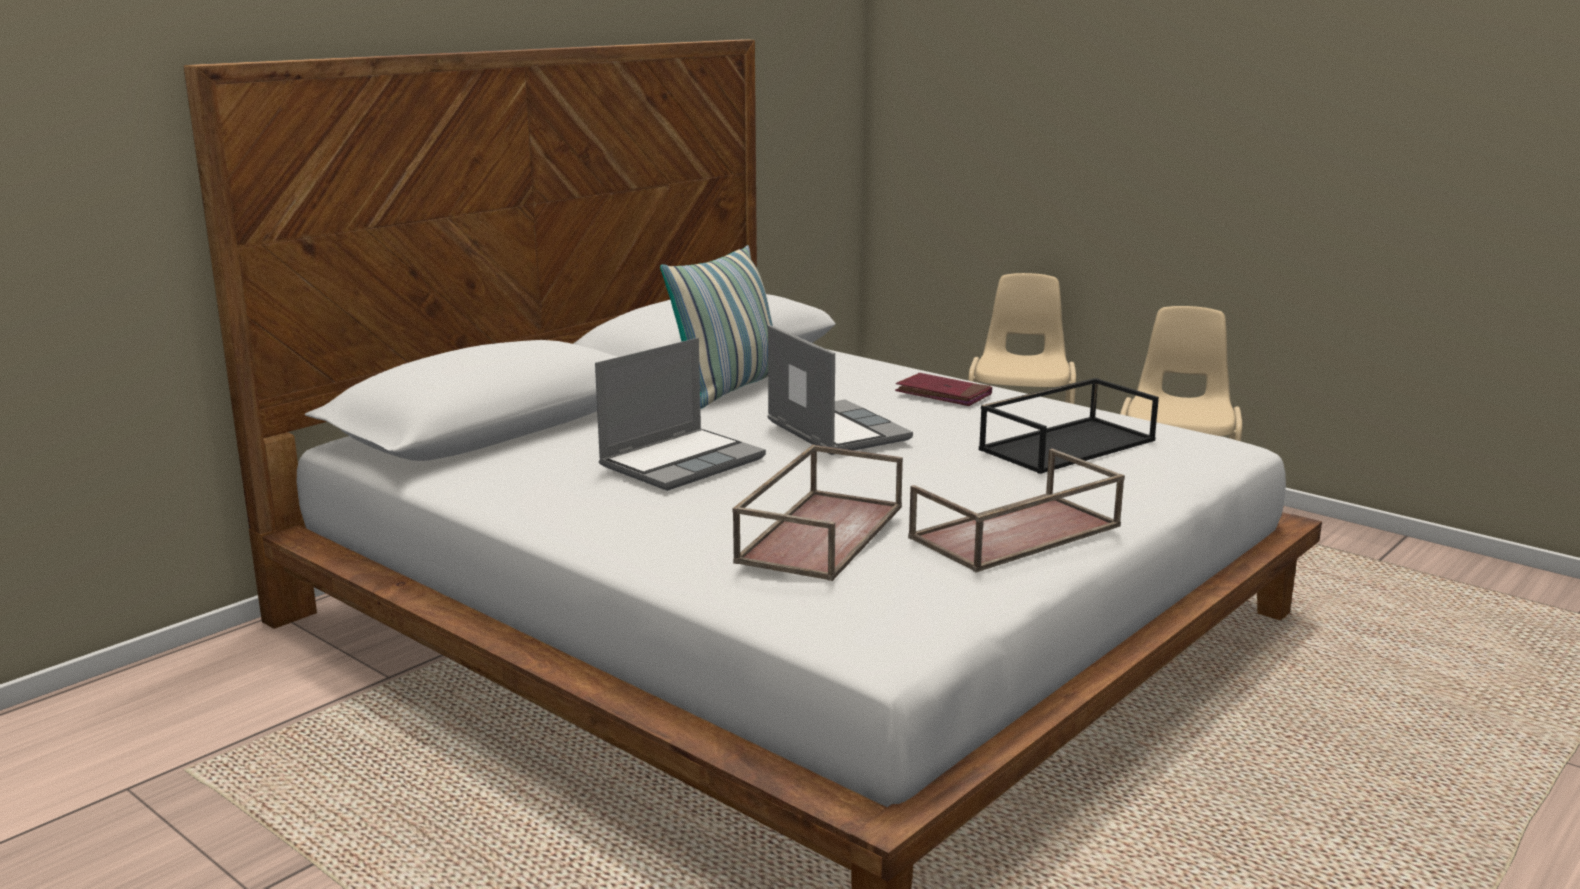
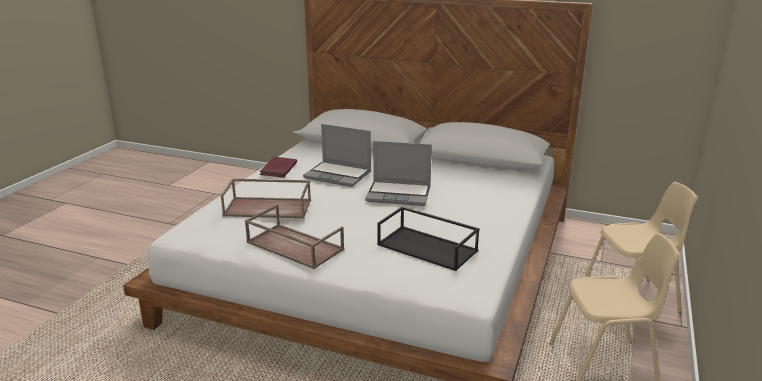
camera: 70 degrees right, 5 degrees up
(729, 389) = (446, 168): pillow -> none
(834, 431) = (399, 194): laptop -> laptop turned 60 degrees clockwise
(943, 394) = (482, 210): red book -> red book (279, 169)

